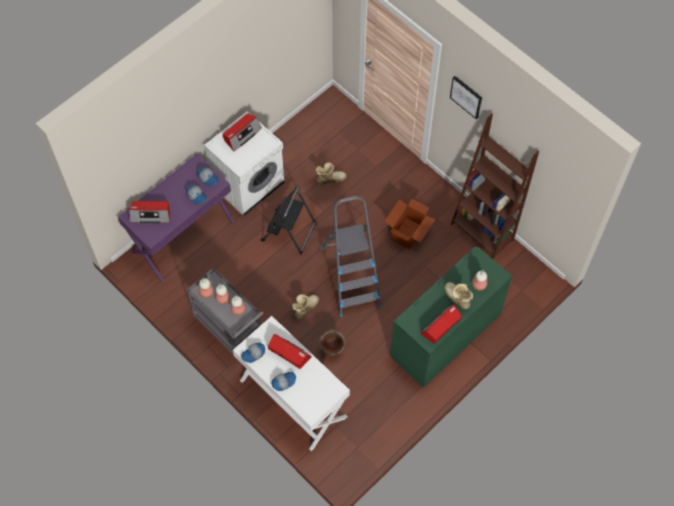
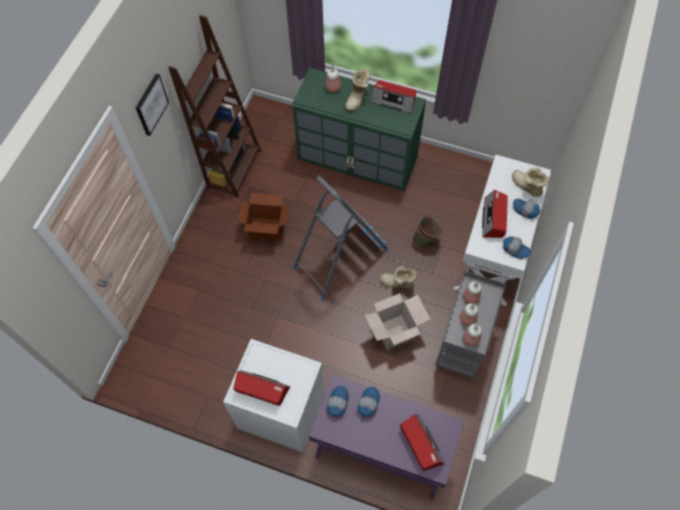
camera: 115 degrees left, 0 degrees up
(265, 286) = (394, 332): none -> cardboard box
(290, 232) = (319, 337): black step ladder -> none
(330, 178) = (234, 328): boot -> boot (526, 187)

